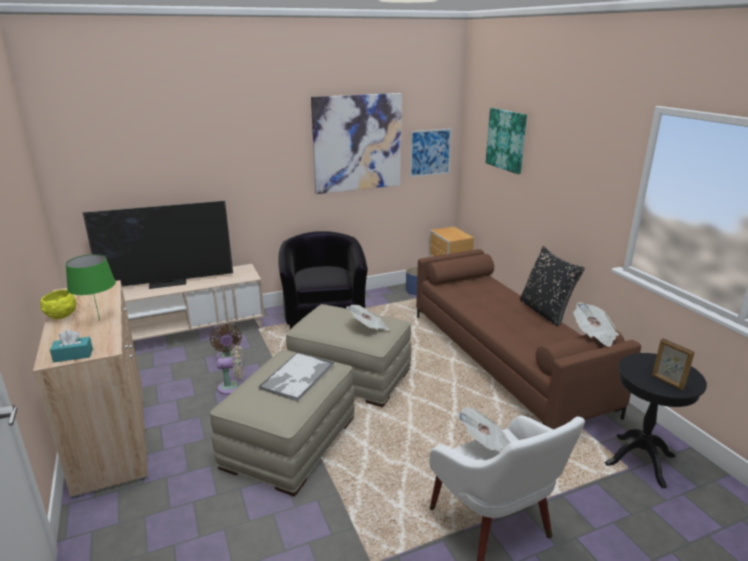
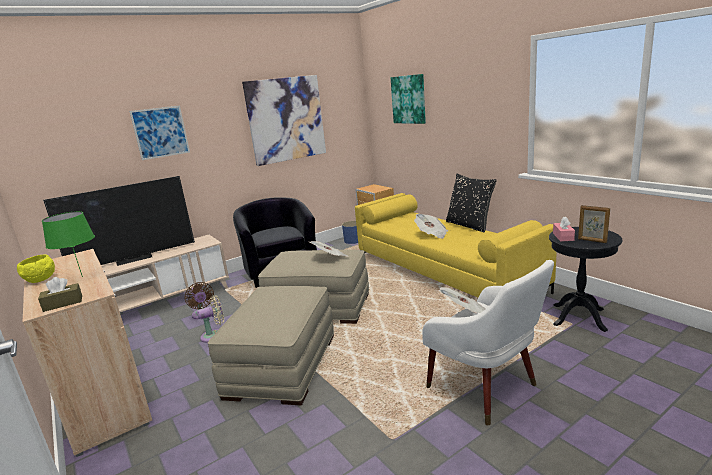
camera: 10 degrees left, 5 degrees down
(73, 355) = (63, 303): turquoise tissue box -> brown tissue box
(297, 377) = (281, 301): tray -> none
(430, 152) = (346, 123): picture -> picture (160, 132)
(505, 361) = (445, 273): brown sofa -> yellow sofa
(594, 335) = (519, 226): newspaper -> newspaper (431, 234)
(635, 367) = (563, 236): none -> pink tissue box

